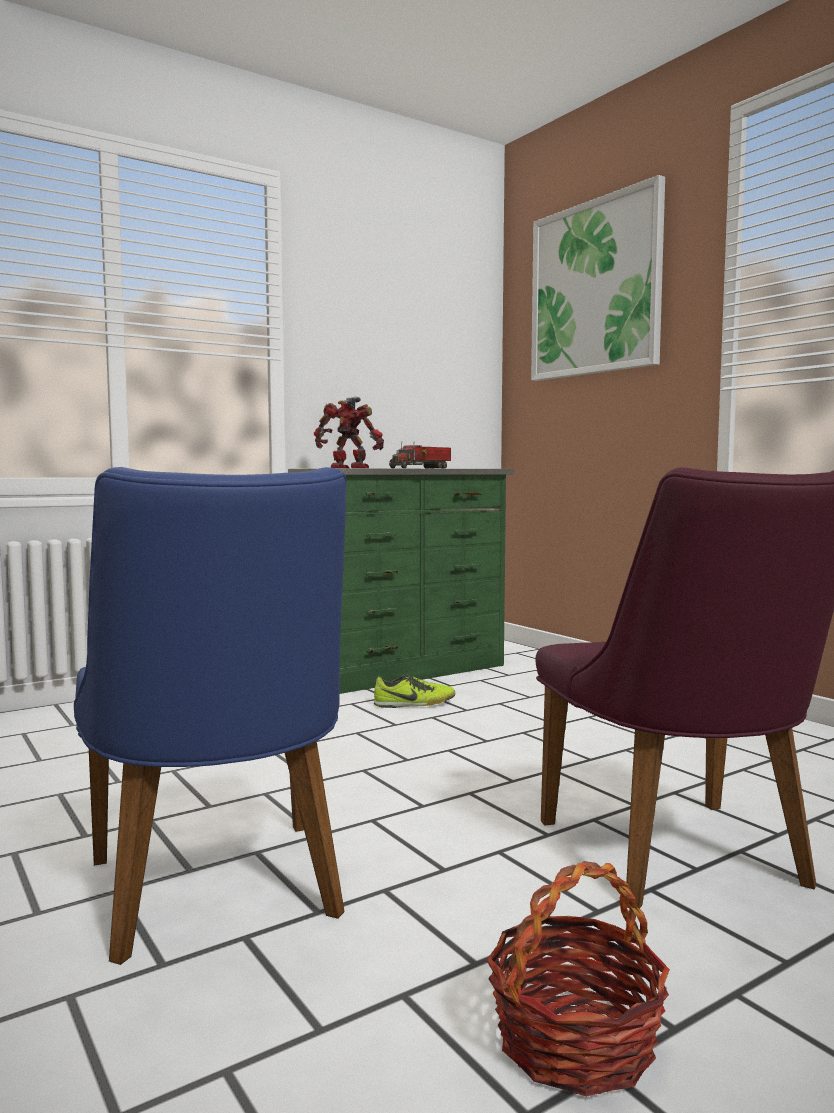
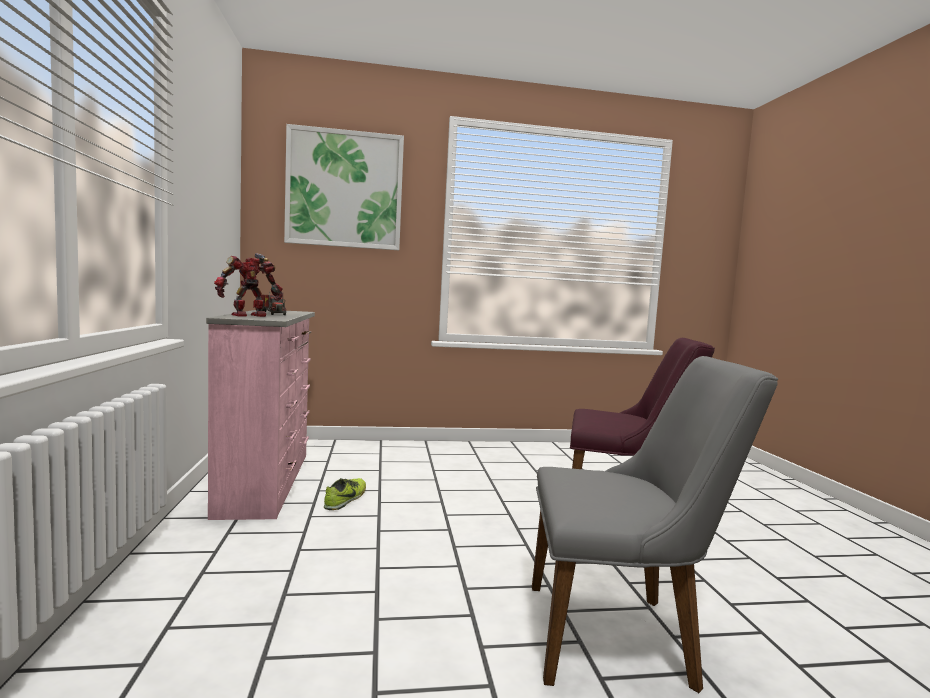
camera: 65 degrees left, 0 degrees up
(220, 898) = (625, 636): blue chair -> grey chair
(406, 673) = (268, 482): green dresser -> pink dresser
(575, 1042) = (761, 577): basket -> none

